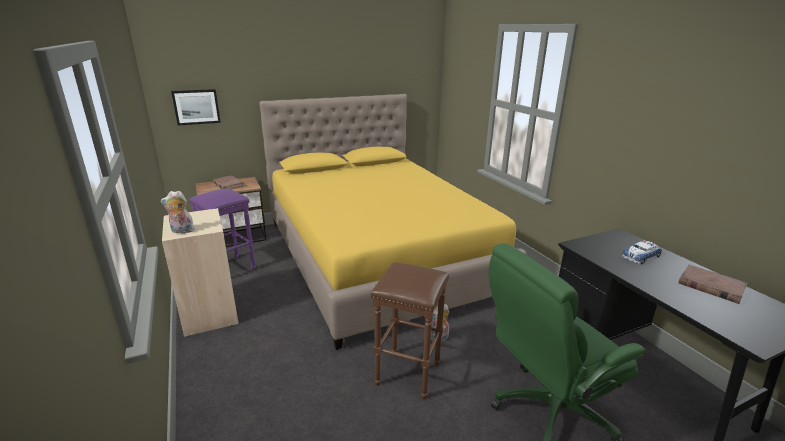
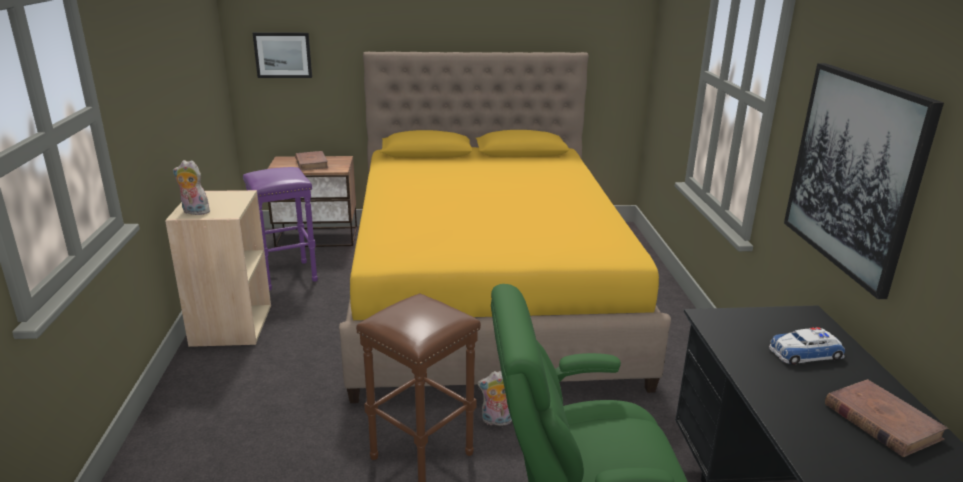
camera: 20 degrees right, 0 degrees up
(639, 148) = (854, 173): none -> picture

